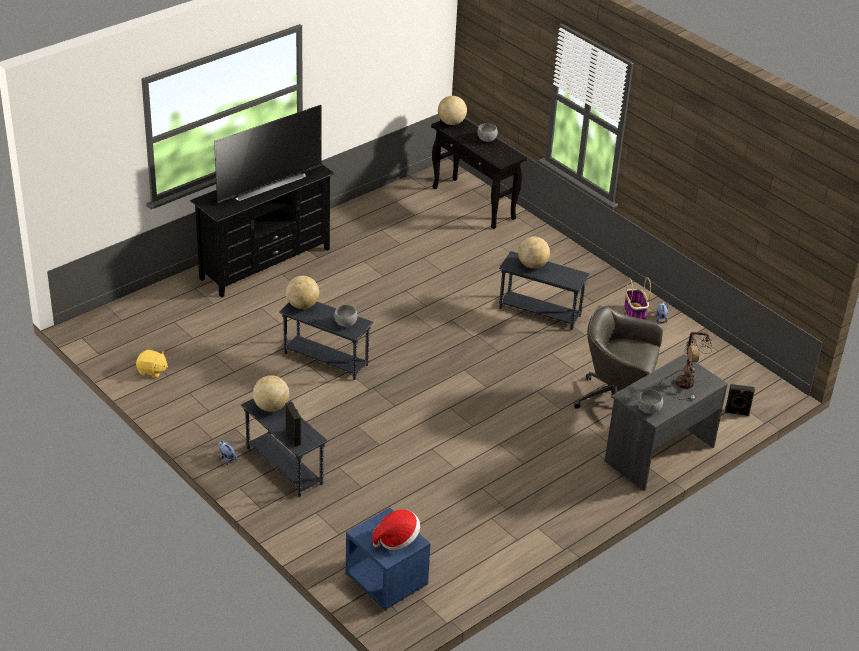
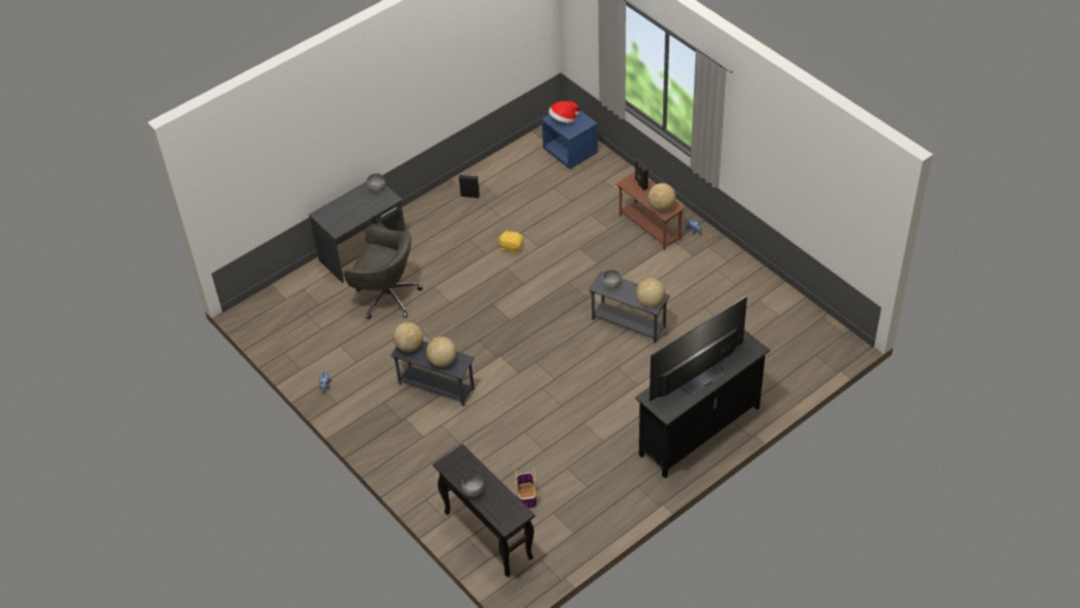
camera: 175 degrees left, 10 degrees up
(152, 371) = (772, 303): yellow plush toy -> yellow plush toy (511, 247)
(284, 466) = (649, 227): grey side table -> brown side table
(451, 123) = (511, 518): globe -> globe (409, 346)
(635, 313) = (347, 391): basket -> basket (526, 495)
(685, 382) = (341, 213): table lamp -> none
(737, 413) = (289, 291): black speaker -> black speaker (470, 195)

